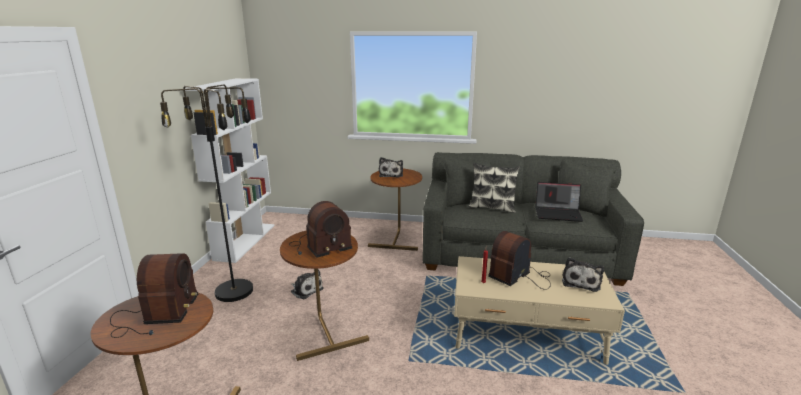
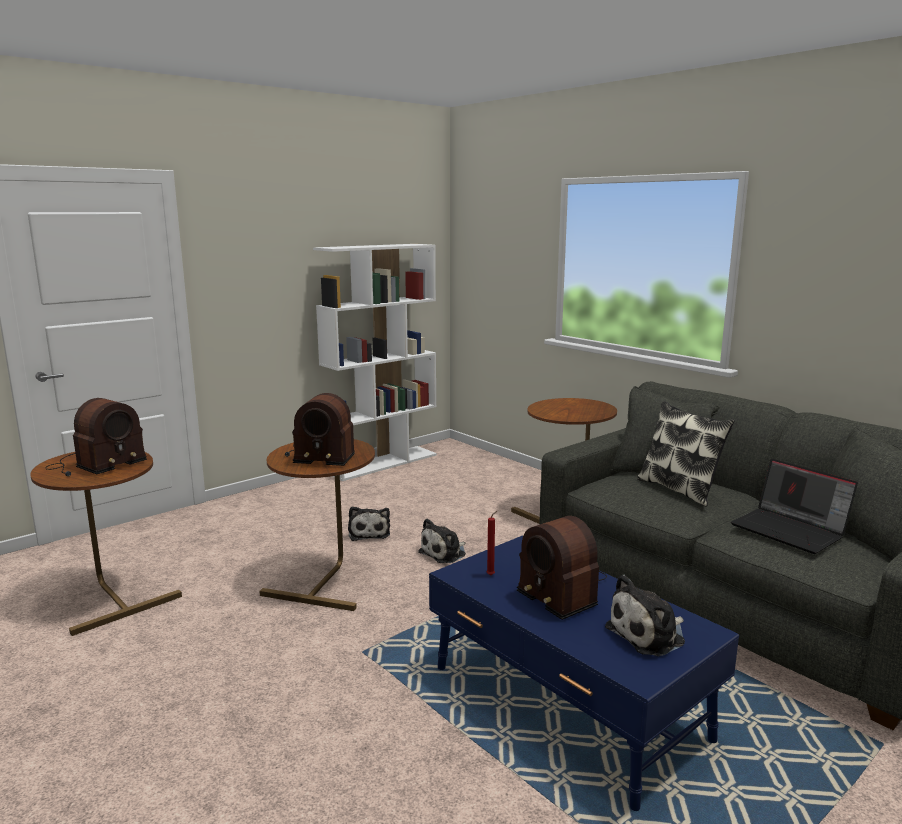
camera: 40 degrees right, 5 degrees down
(235, 291) = (302, 508): floor lamp -> none
(391, 174) = (569, 406): plush toy -> plush toy (444, 553)
(520, 276) = (561, 589): radio -> radio turned 120 degrees counterclockwise
(527, 333) = (568, 703): beige coffee table -> blue coffee table

